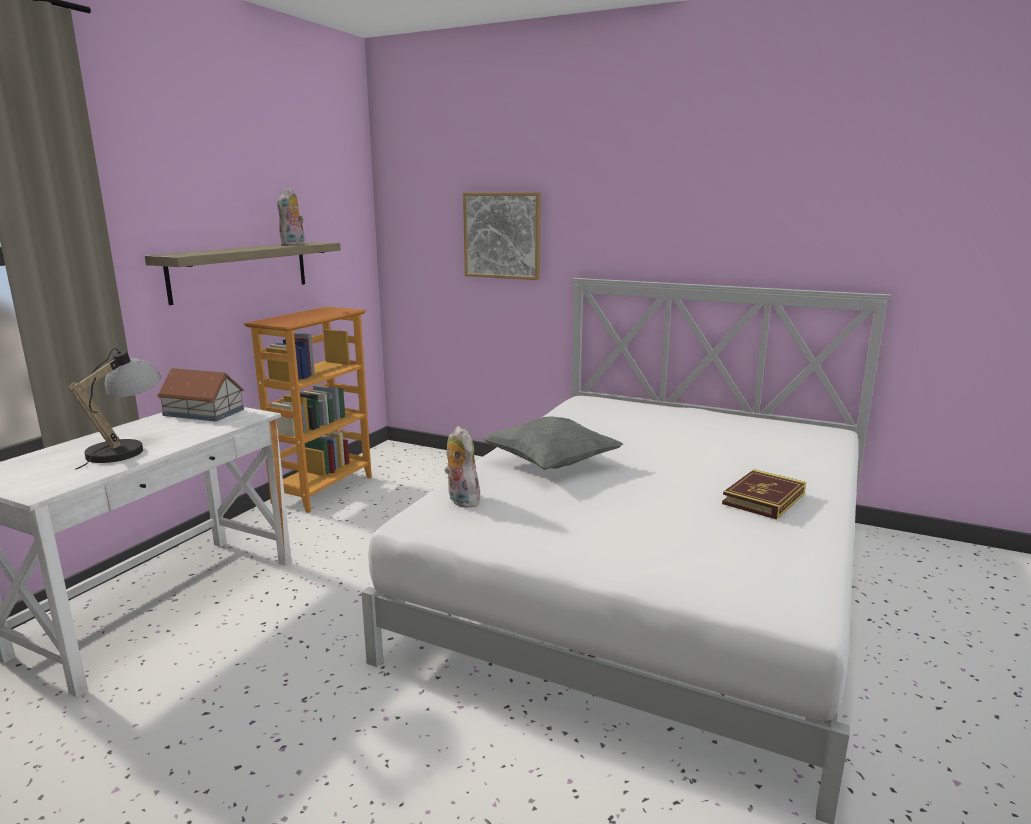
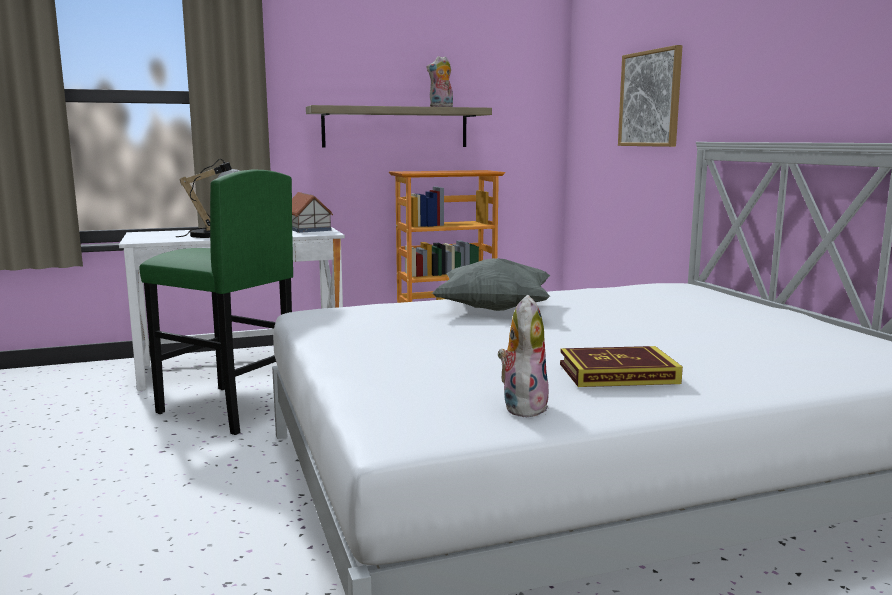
camera: 45 degrees right, 5 degrees down
(256, 663) = (227, 410): none -> green stool
(460, 500) = (360, 309): plush toy -> plush toy (522, 406)

